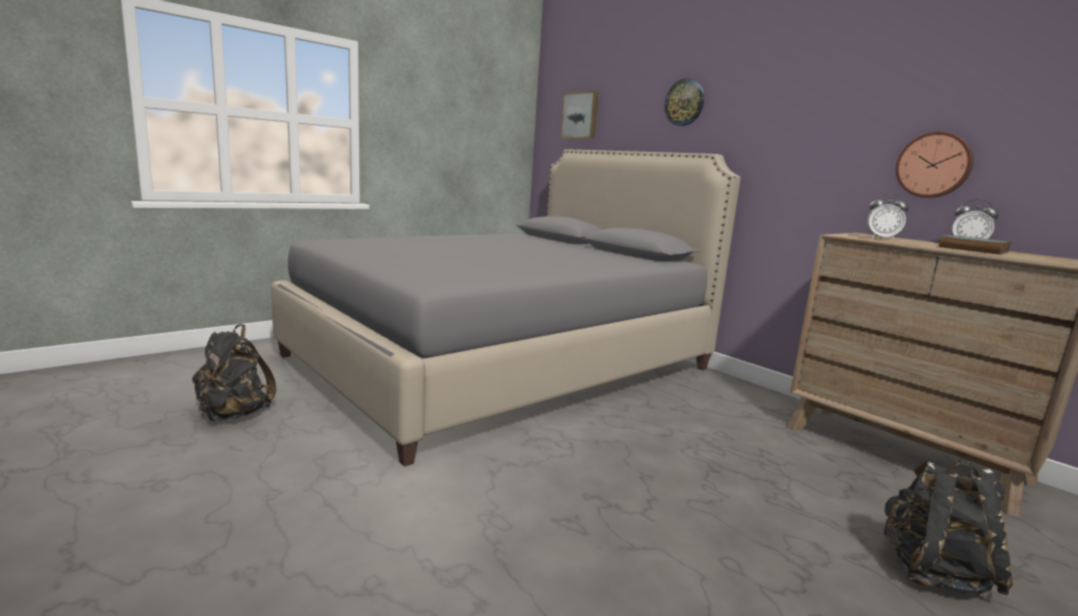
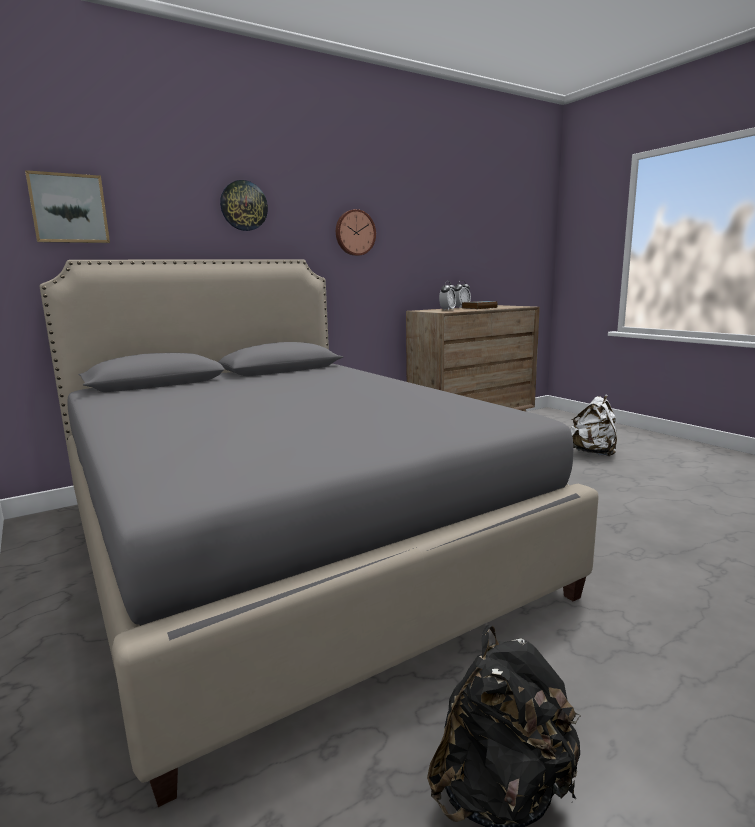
camera: 80 degrees left, 0 degrees up
(933, 572) = (593, 452): black backpack -> white backpack
(934, 165) = (432, 262): wall clock -> wall clock (354, 233)

